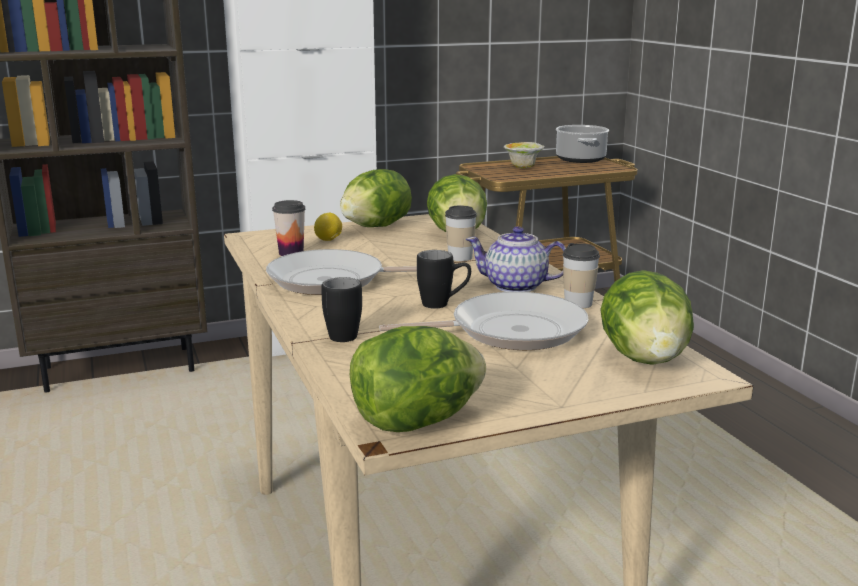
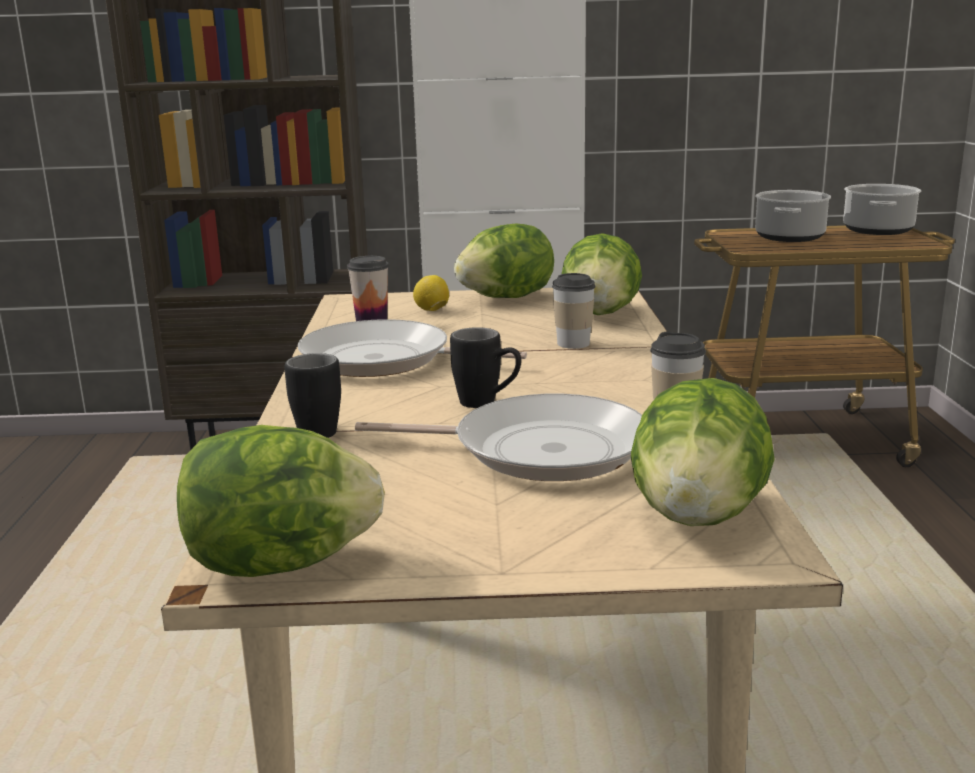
camera: 20 degrees right, 0 degrees up
(516, 286) = (610, 388): teapot -> none
(523, 167) = (790, 237): bowl -> cooking pot

